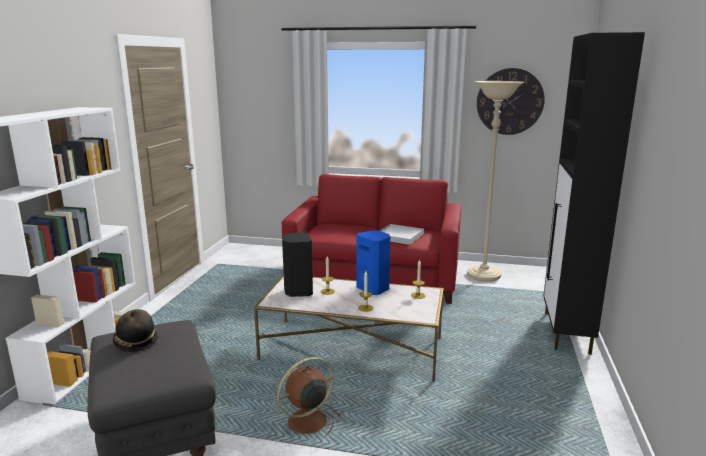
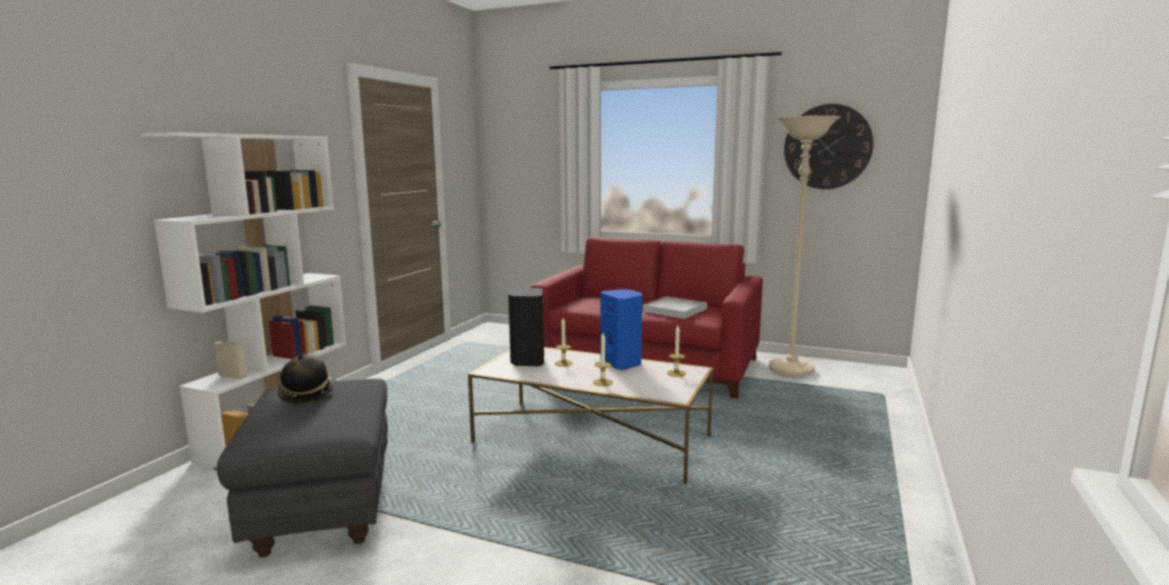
camera: 10 degrees right, 5 degrees down
(305, 422) = (503, 516): brown fan -> none
(566, 333) = (888, 442): black cabinet -> none

